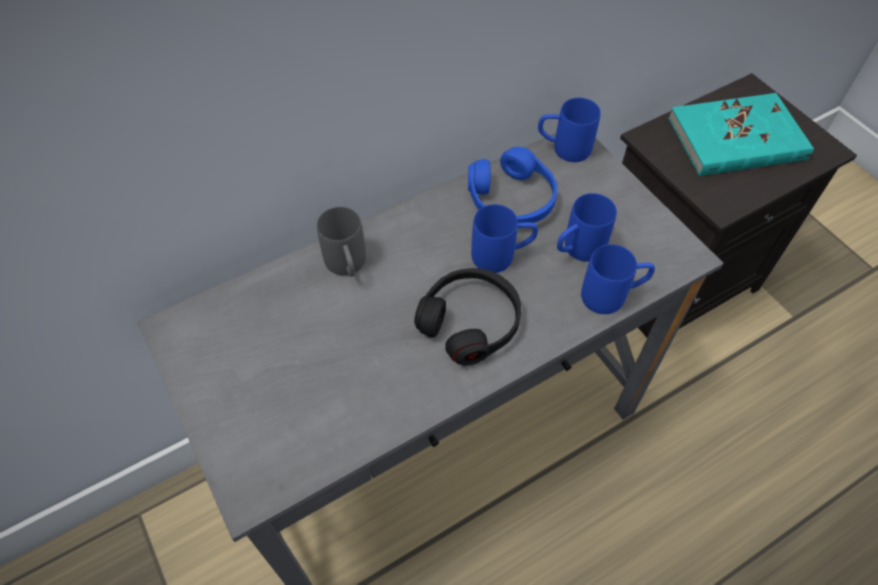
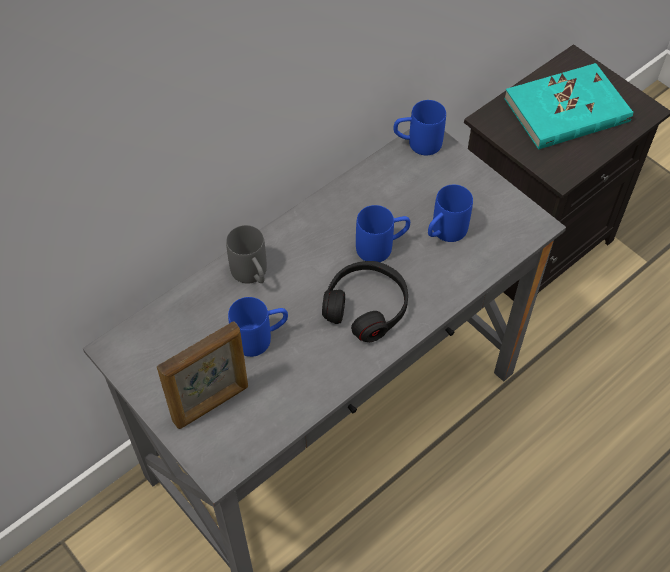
camera: 10 degrees left, 0 degrees up
(263, 411) = (212, 404): none -> picture frame
(511, 199) = (380, 196): blue headphones -> none
(613, 295) = (479, 267): blue mug -> blue mug (261, 338)

